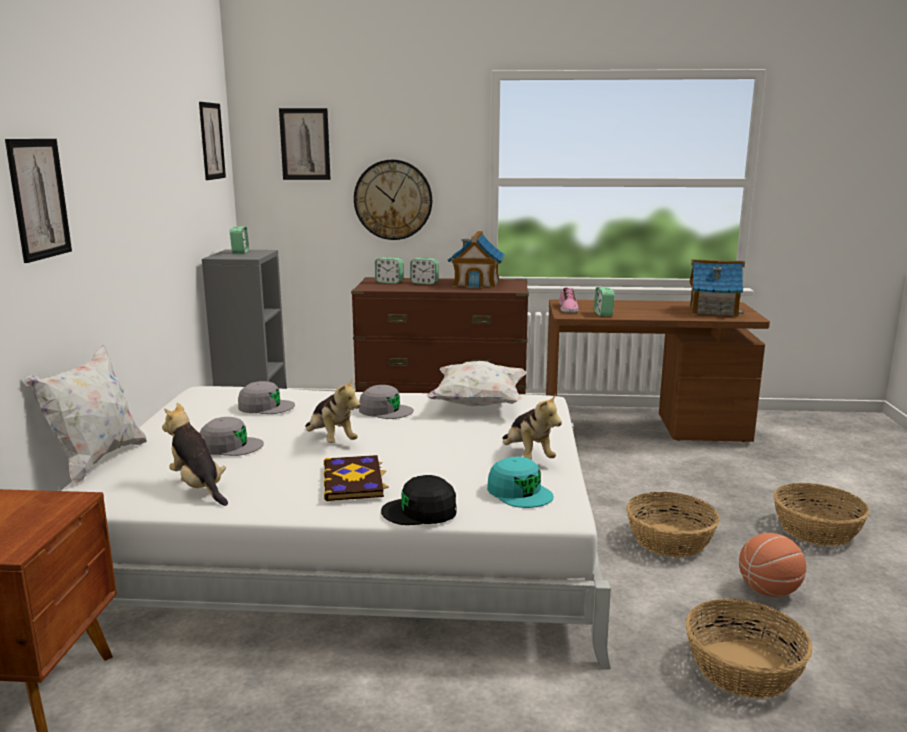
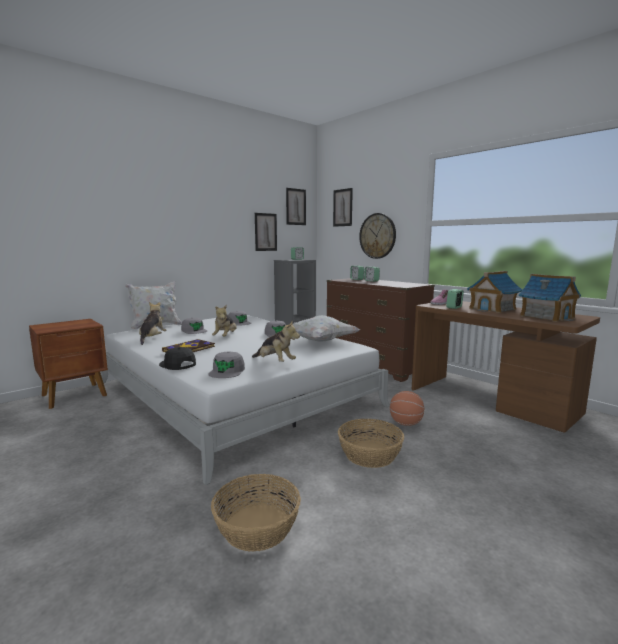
camera: 45 degrees right, 5 degrees down
(39, 199) = (147, 217): picture -> picture (265, 232)
(477, 283) = (396, 283): toy house -> toy house (492, 309)
(519, 492) = (227, 371): turquoise cap -> grey cap
(528, 456) = (275, 362): plush toy -> plush toy turned 75 degrees counterclockwise
(769, 591) = (367, 506): basketball -> basketball (406, 423)
(817, 530) = (493, 498): basket -> none

